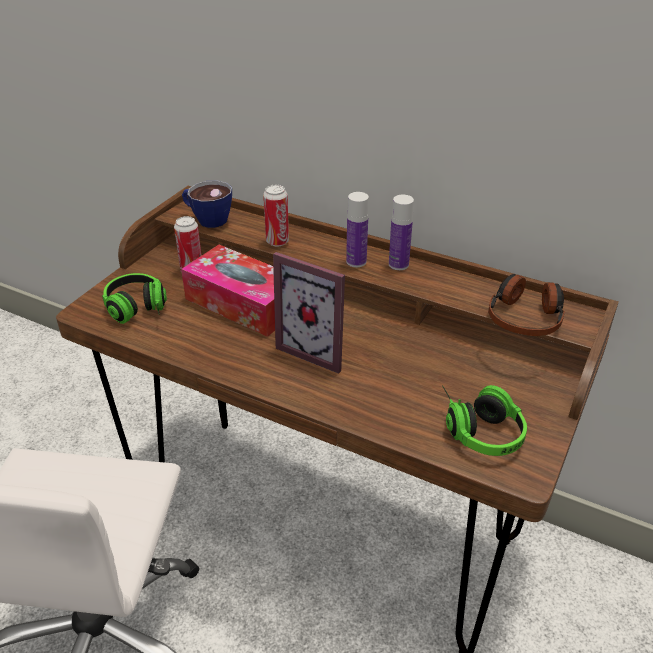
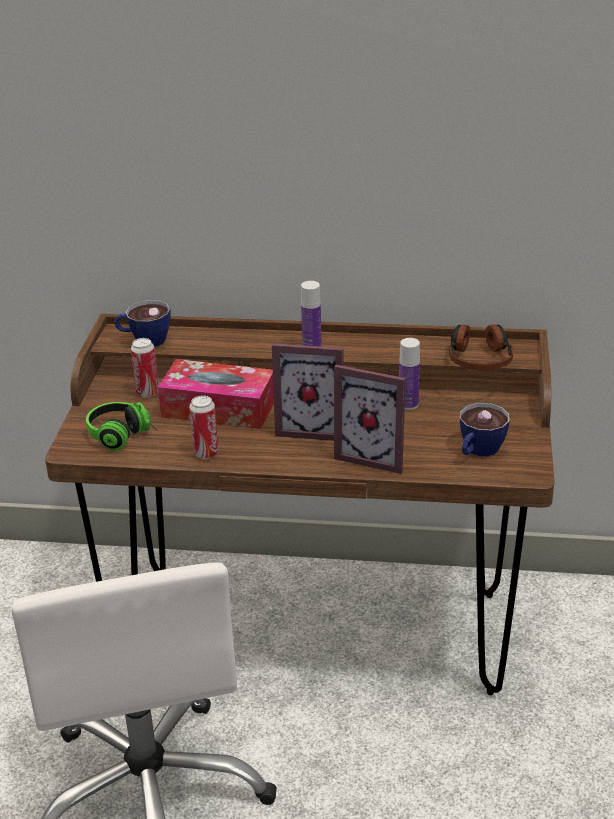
camera: 20 degrees left, 5 degrees down
(277, 241) = (228, 345): can -> can (206, 453)
(361, 399) = (374, 455): none -> picture frame
(398, 264) = (350, 341): bottle -> bottle (408, 404)
(478, 428) = (478, 451): headphones -> cup

